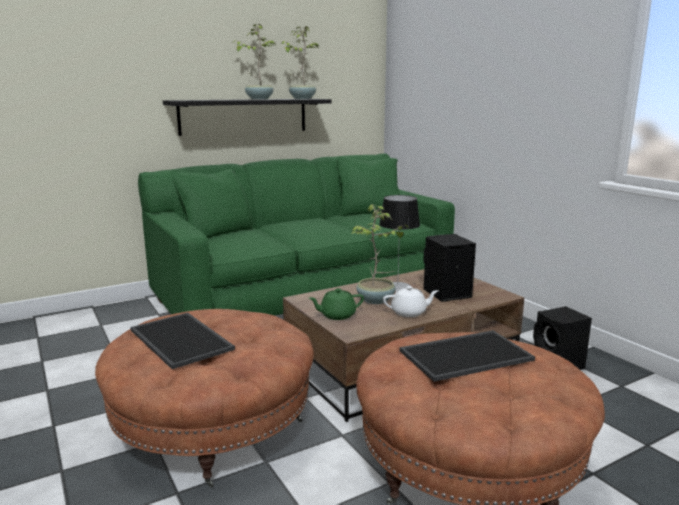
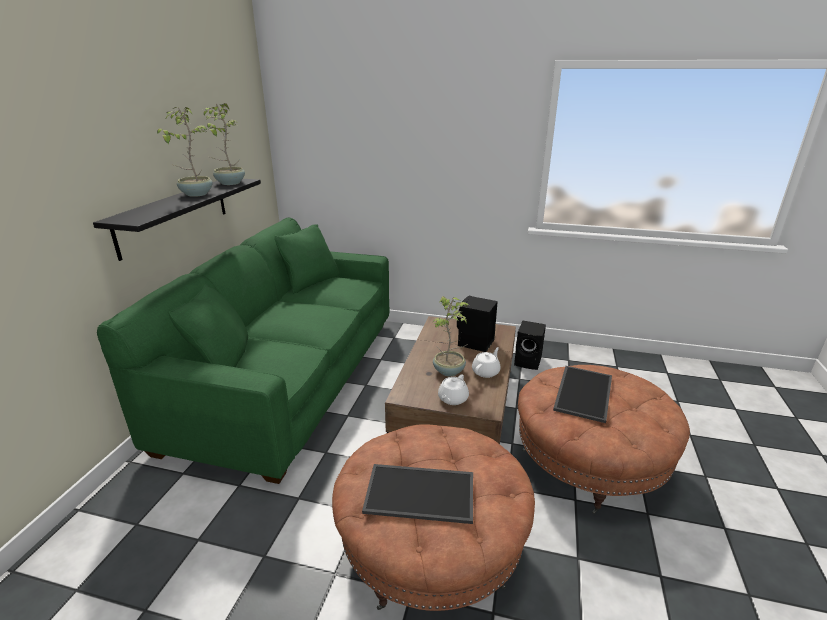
camera: 45 degrees left, 10 degrees up
(337, 315) = (452, 399): green teapot -> white teapot
(397, 286) = (438, 351): table lamp -> none

